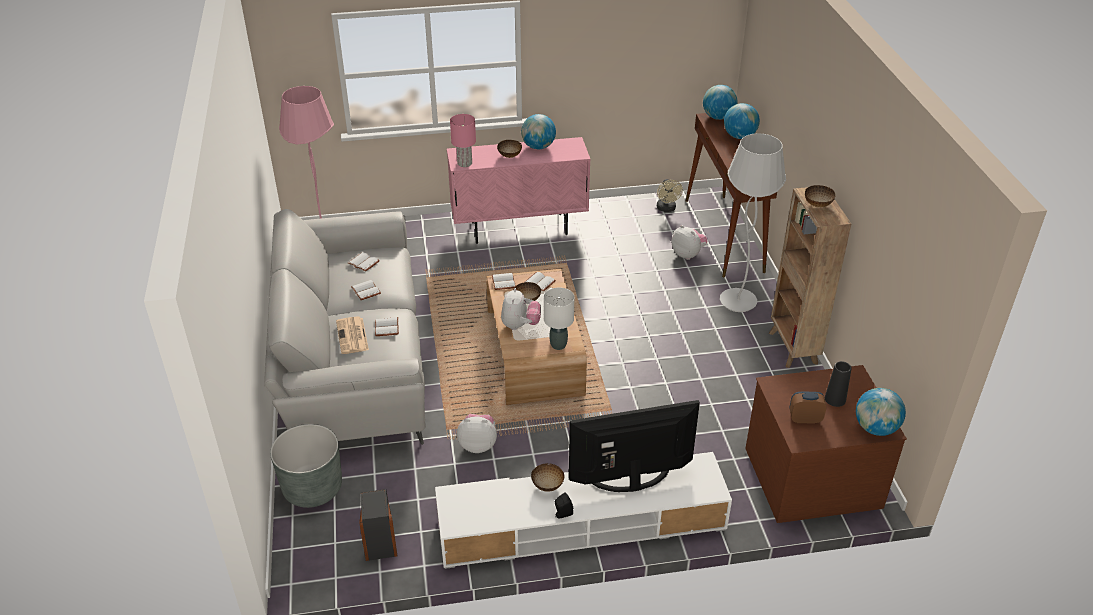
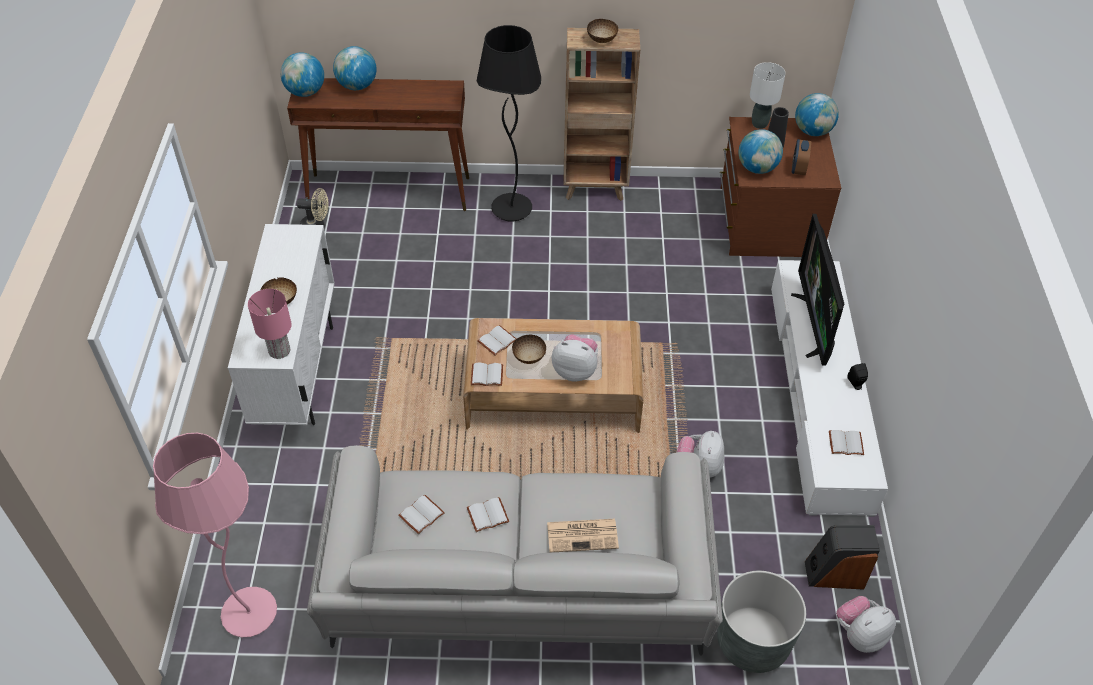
camera: 80 degrees left, 10 degrees up
(387, 327) = (573, 495): white book -> white book (846, 442)
(519, 228) = (298, 374): pink cabinet -> white cabinet
(538, 147) = (271, 269): globe -> globe (757, 168)
(548, 486) = (818, 390): bowl -> none
(558, 345) = (618, 342): white table lamp -> white table lamp (759, 124)
(688, 254) = (414, 228): plush toy -> plush toy (860, 635)
(737, 302) = (511, 209): white floor lamp -> black floor lamp

